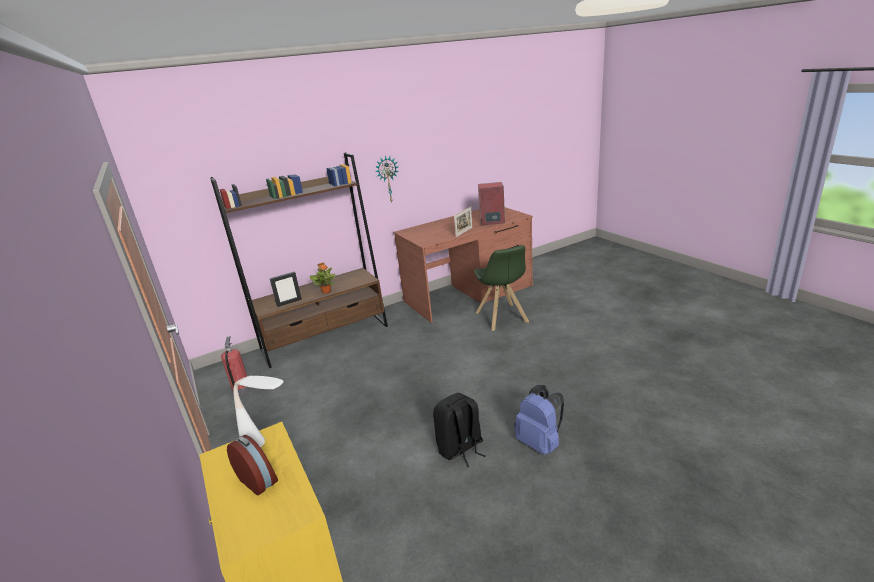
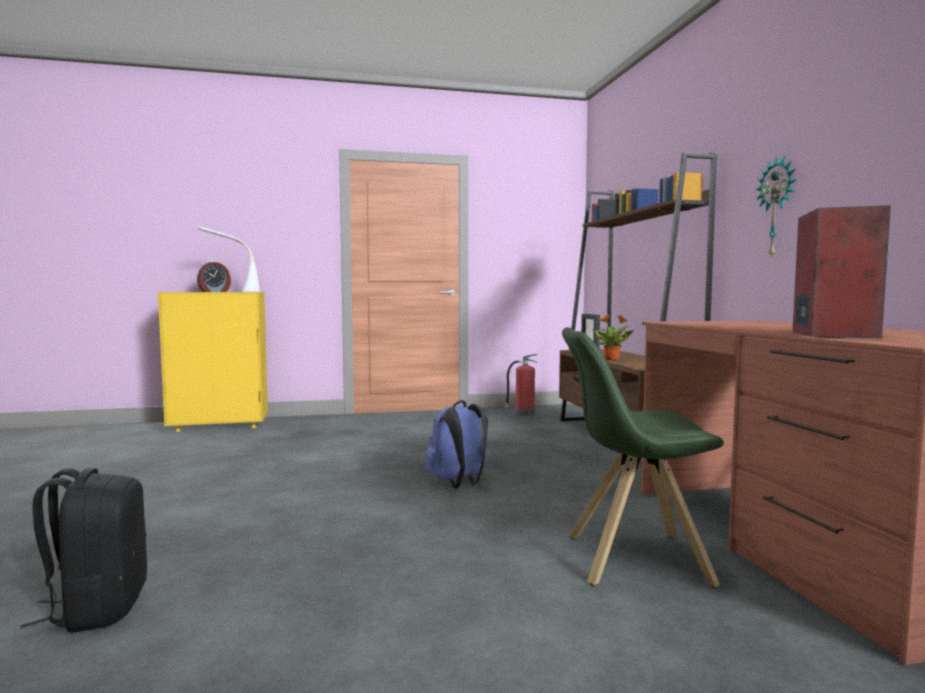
camera: 105 degrees right, 20 degrees down
(460, 449) = (289, 472): black backpack -> black backpack (98, 608)
(464, 232) = (731, 327): picture frame -> none
(540, 443) = (218, 508): blue backpack -> blue backpack (458, 483)

